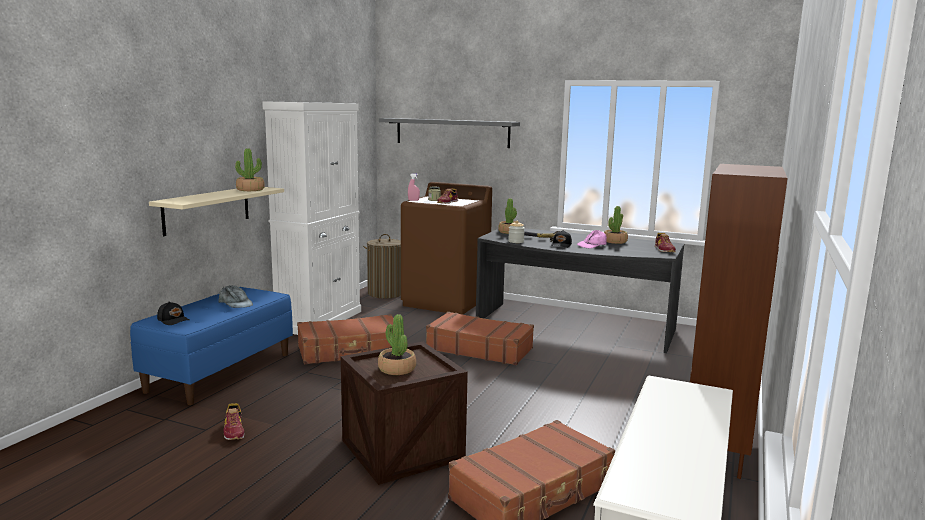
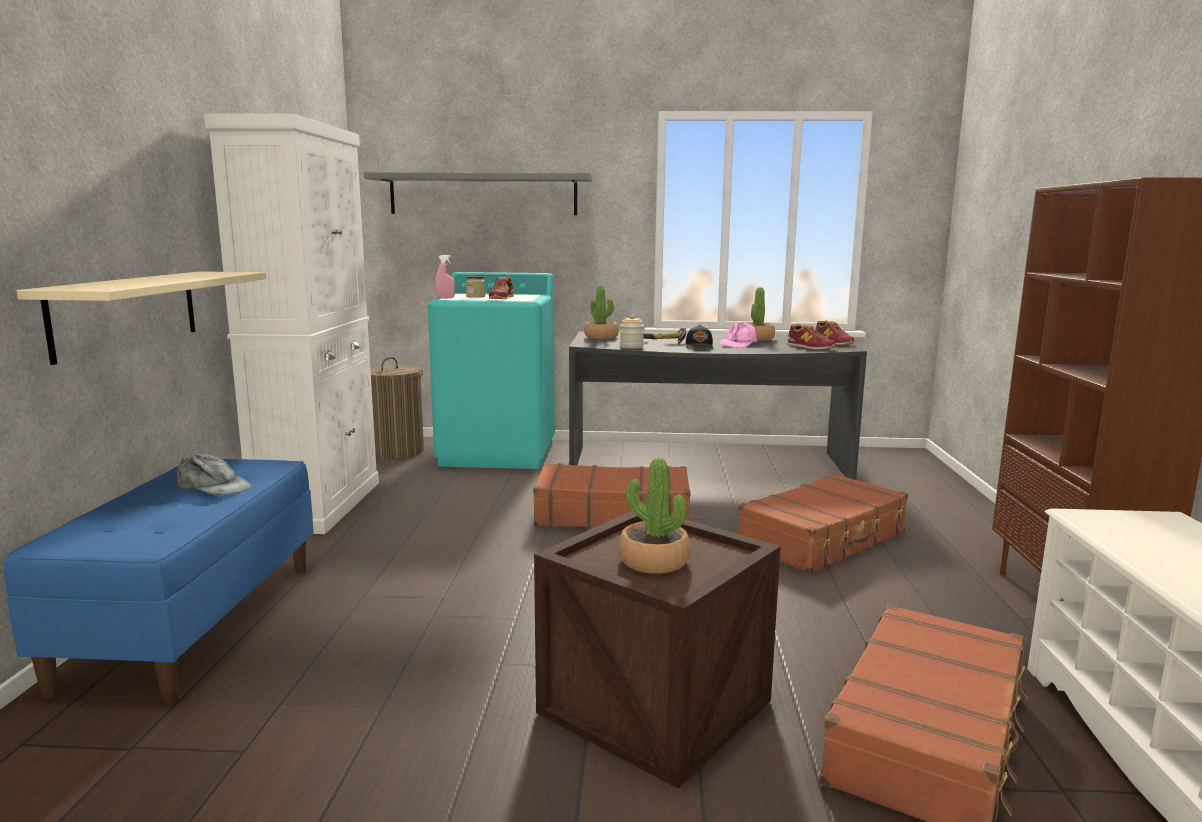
camera: 20 degrees left, 0 degrees up
(174, 320) = (106, 535): black cap -> none
(234, 430) = (306, 739): shoe -> shoe (809, 347)
(250, 190) = (206, 274): potted plant -> none
(350, 350) = (413, 546): brown suitcase -> brown suitcase (823, 539)
(446, 301) = (498, 453): brown washing machine -> turquoise washing machine

